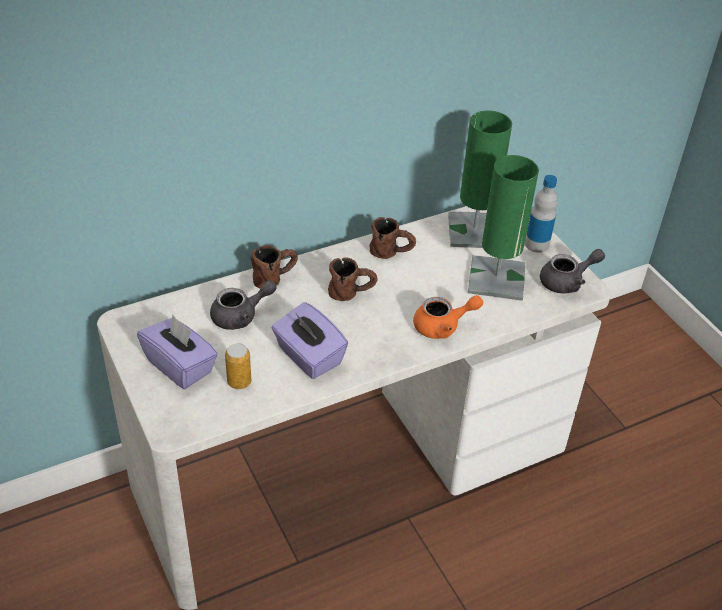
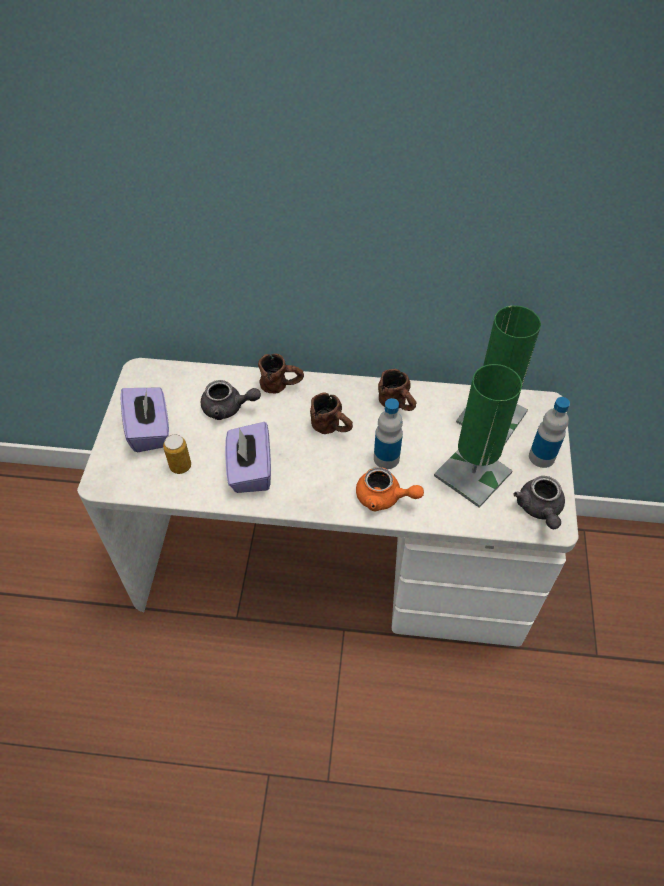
camera: 35 degrees right, 10 degrees up
(418, 296) = (386, 458): none -> bottle
(567, 282) = (539, 509): grey teapot -> grey teapot turned 75 degrees clockwise

